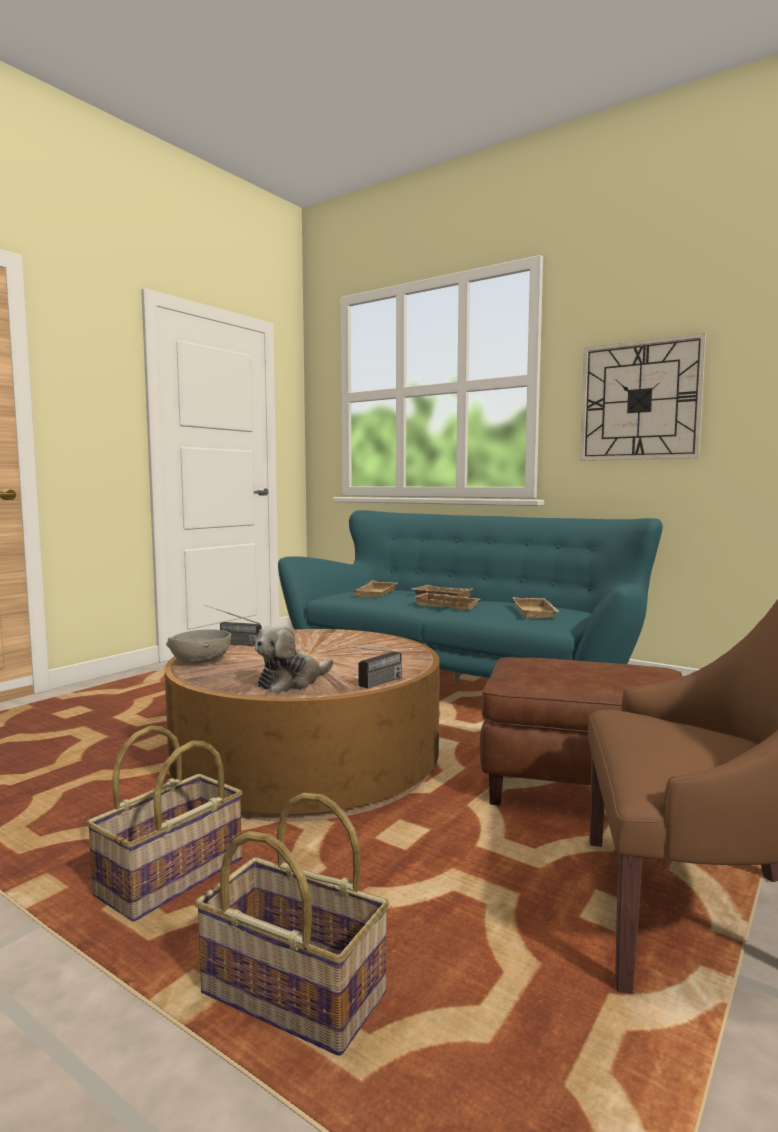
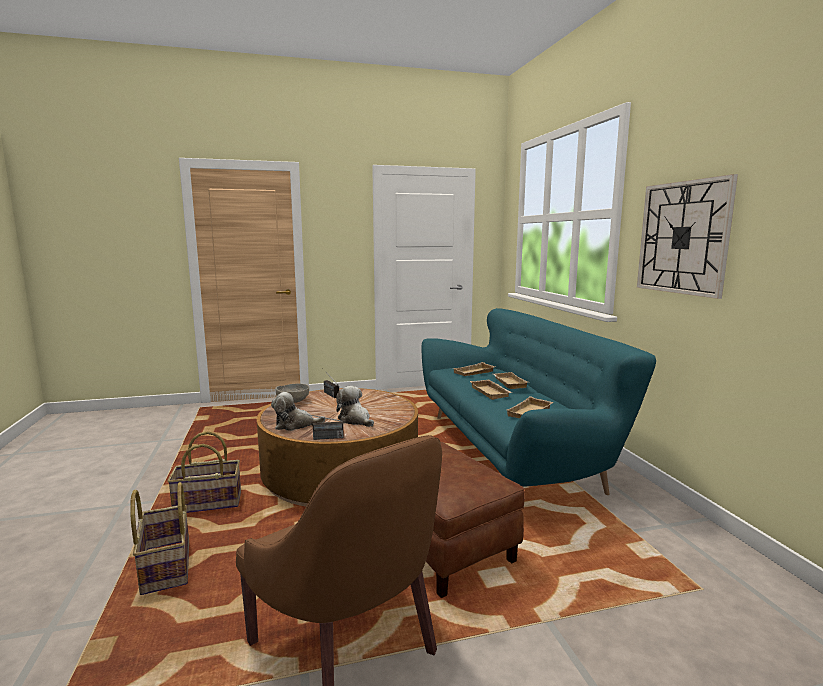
camera: 40 degrees right, 5 degrees up
(361, 659) = (355, 420): none -> plush toy

